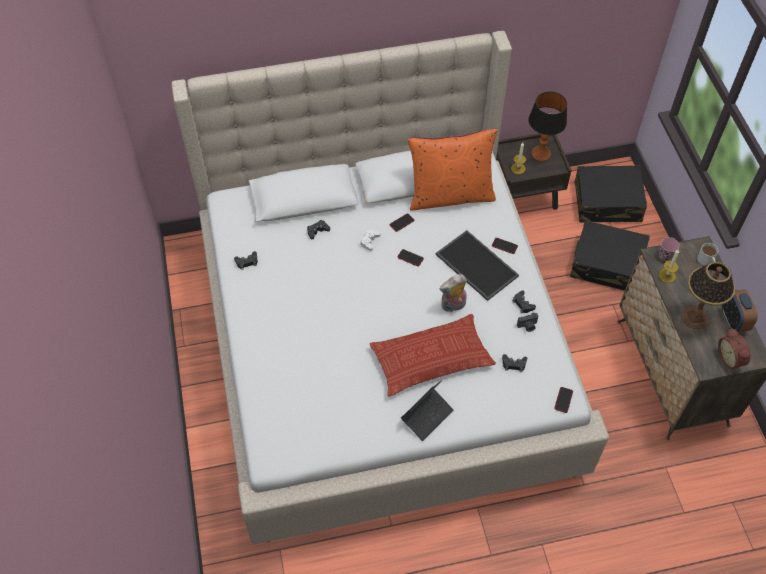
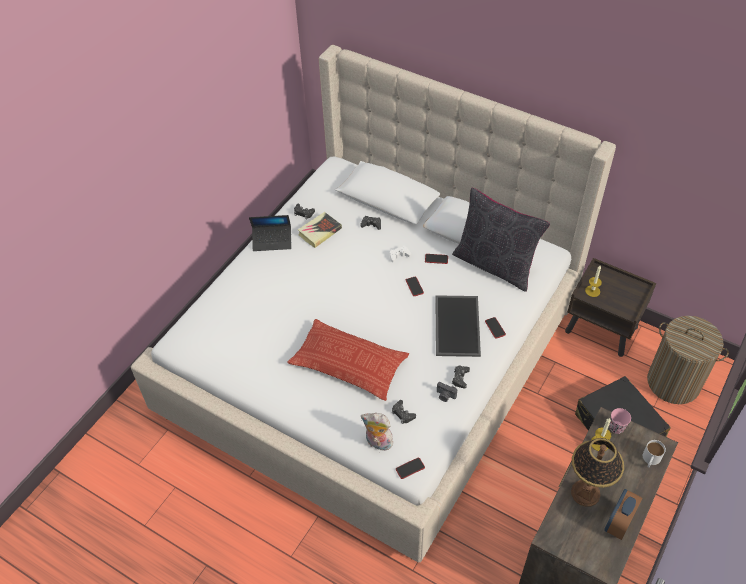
camera: 45 degrees right, 5 degrees down
(281, 268) = (319, 232): none -> book
(427, 416) = (301, 398): laptop -> laptop (272, 241)
(450, 195) = (495, 265): orange pillow -> black pillow
(453, 306) = (406, 340): plush toy -> plush toy (377, 443)
(541, 154) = (625, 293): table lamp -> none
(607, 202) = (673, 382): black suitcase -> laundry basket
(731, 358) = (580, 549): alarm clock -> none

